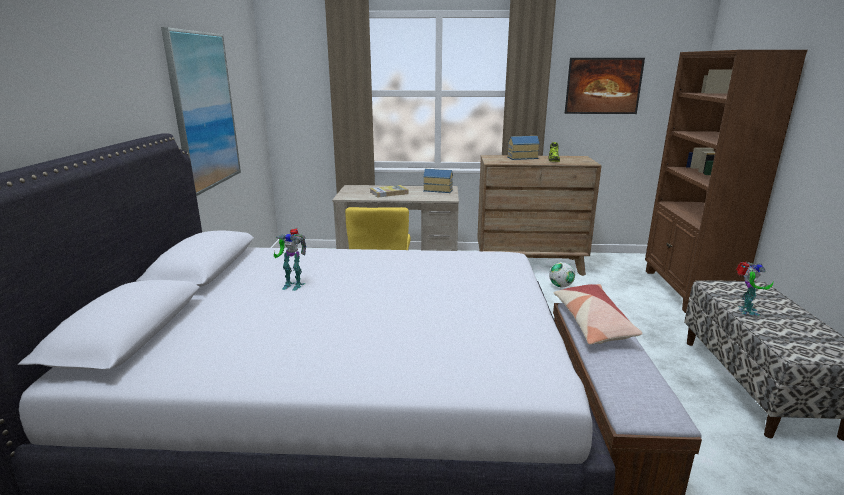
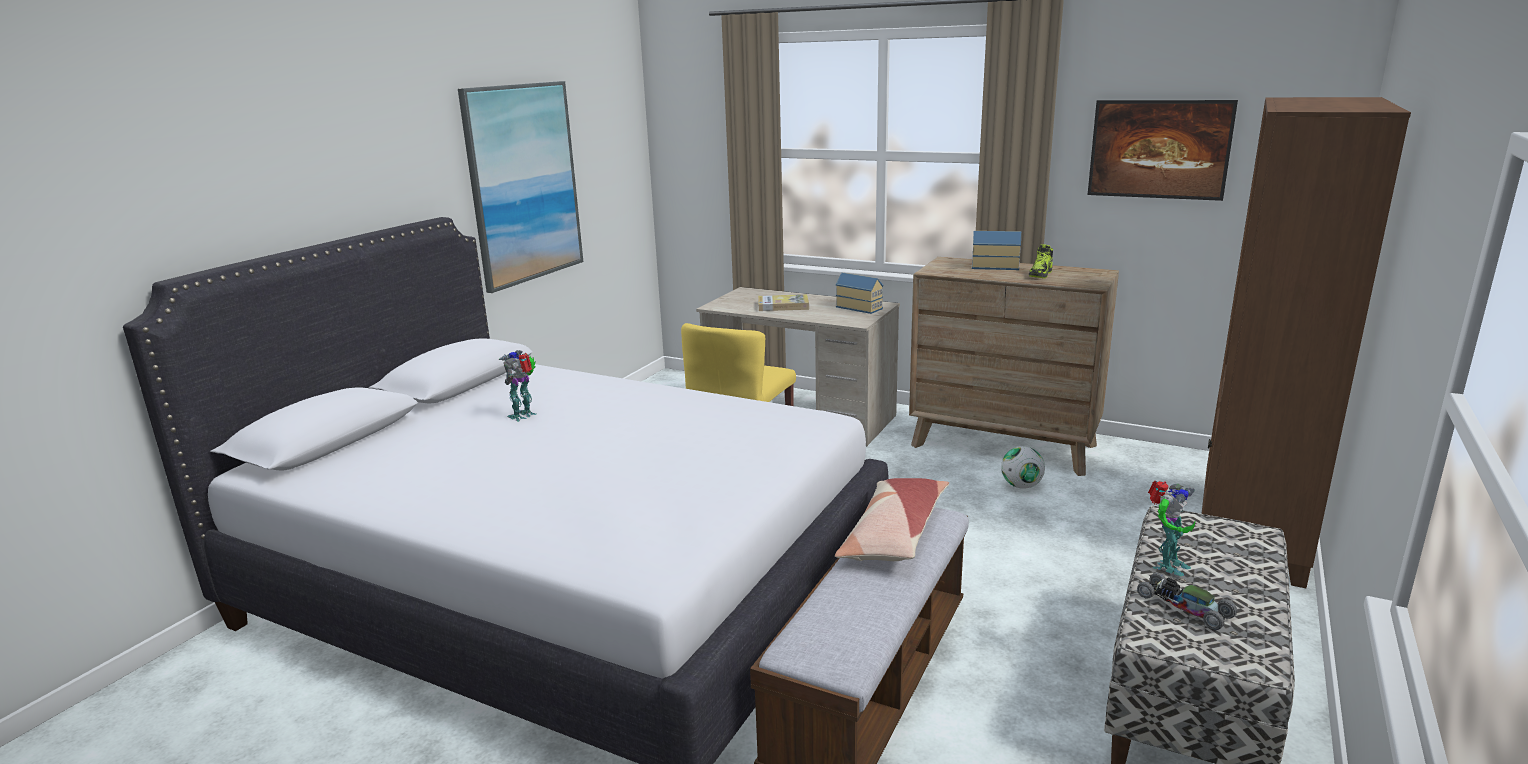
camera: 25 degrees right, 0 degrees up
(293, 284) = (524, 416): toy robot -> toy robot turned 90 degrees clockwise
(784, 332) = (1184, 607): none -> toy car

